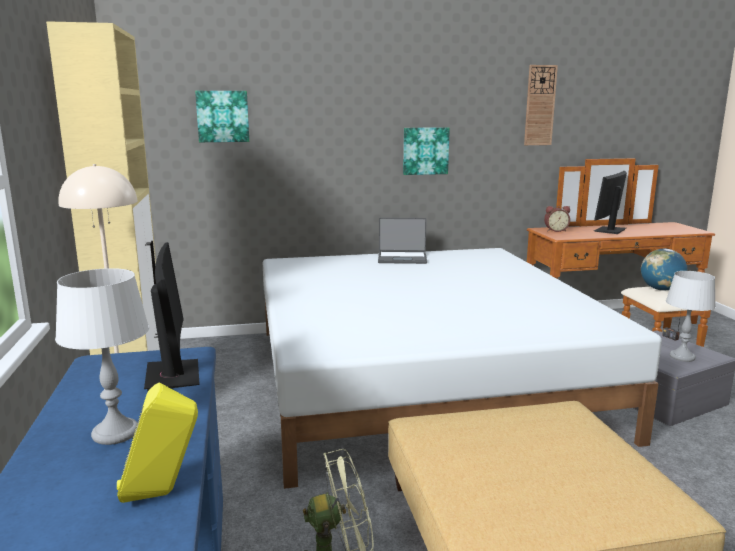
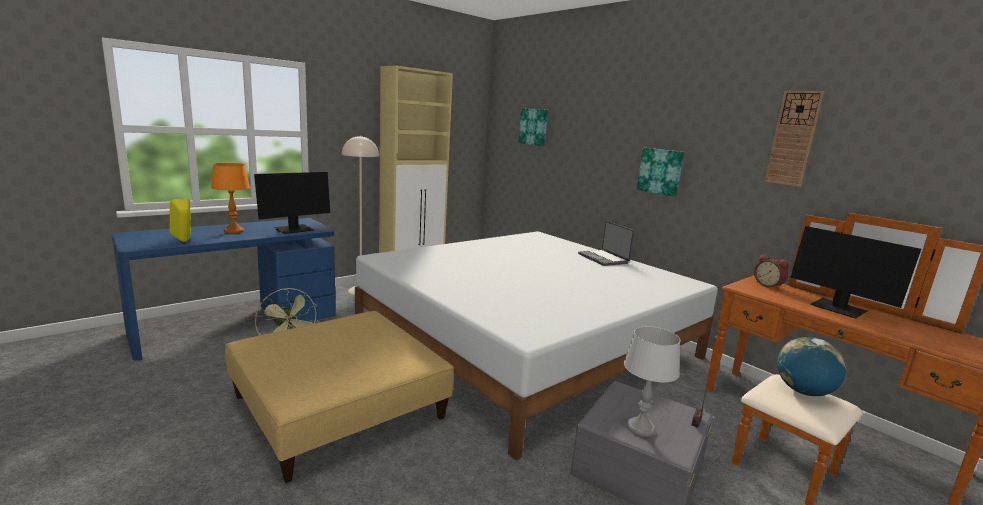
camera: 60 degrees right, 0 degrees up
(115, 432) = (234, 231): grey table lamp -> orange table lamp
(610, 230) = (838, 309): monitor -> monitor turned 135 degrees counterclockwise

